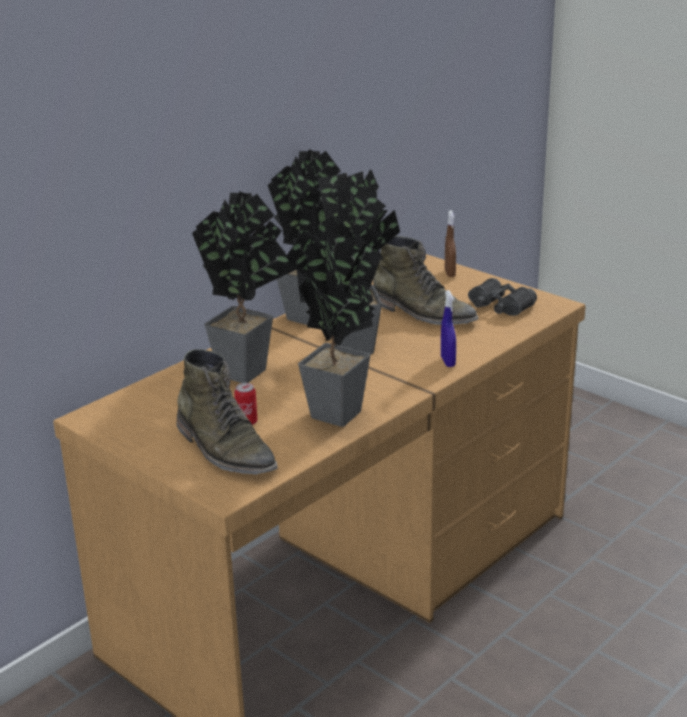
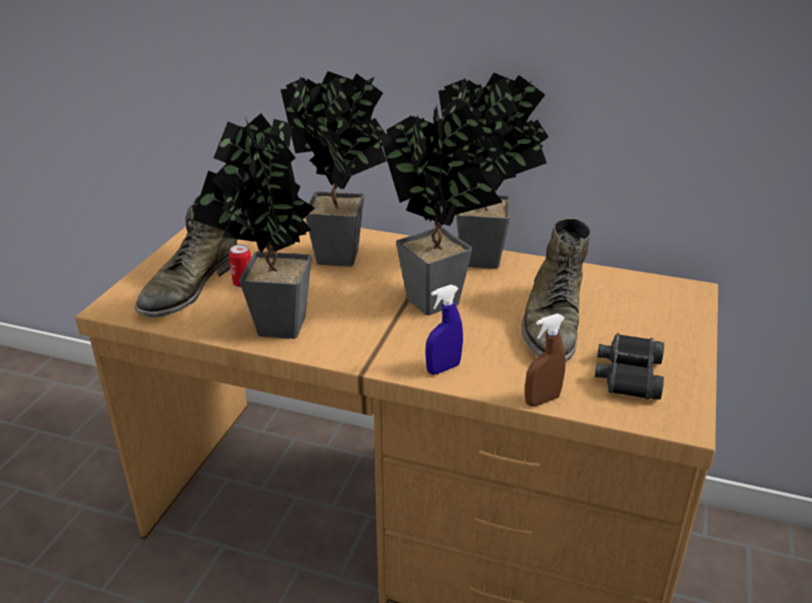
camera: 65 degrees right, 5 degrees up
(449, 273) = (681, 317): brown spray bottle -> brown spray bottle (542, 400)

